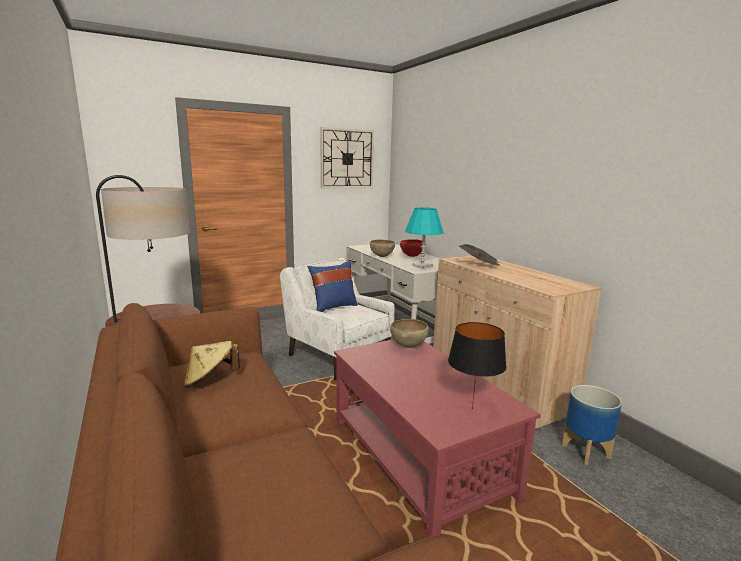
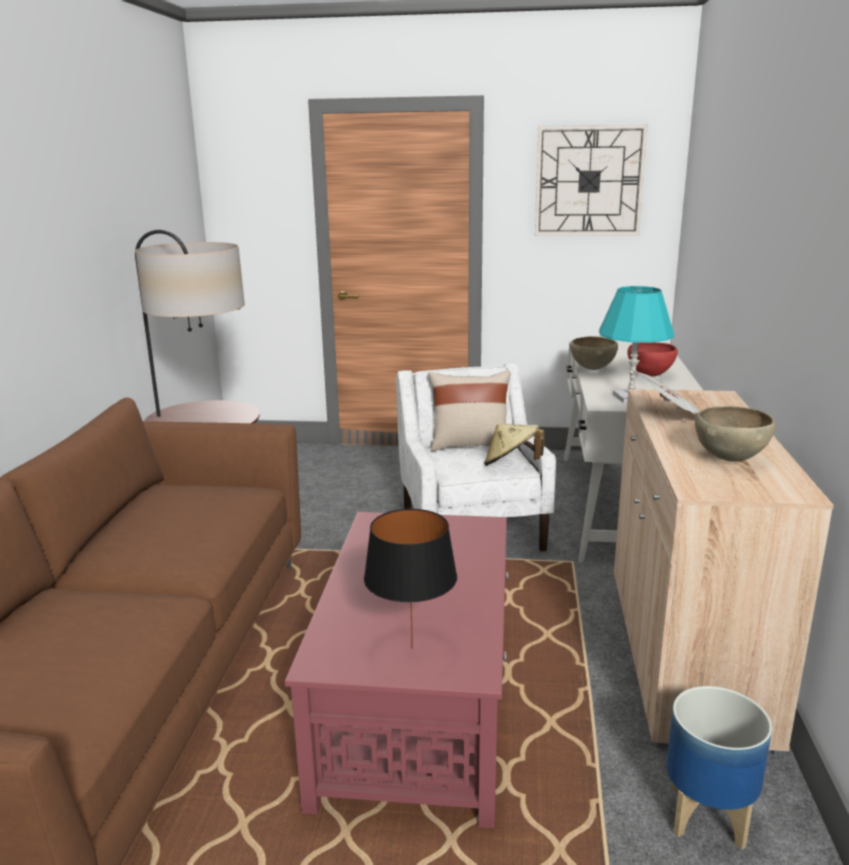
camera: 35 degrees right, 5 degrees up
(210, 380) = (174, 512): beige hat -> beige hat (511, 464)
(333, 307) = (469, 445): blue pillow -> beige pillow
(408, 346) = (467, 532): brown bowl -> brown bowl (730, 459)

